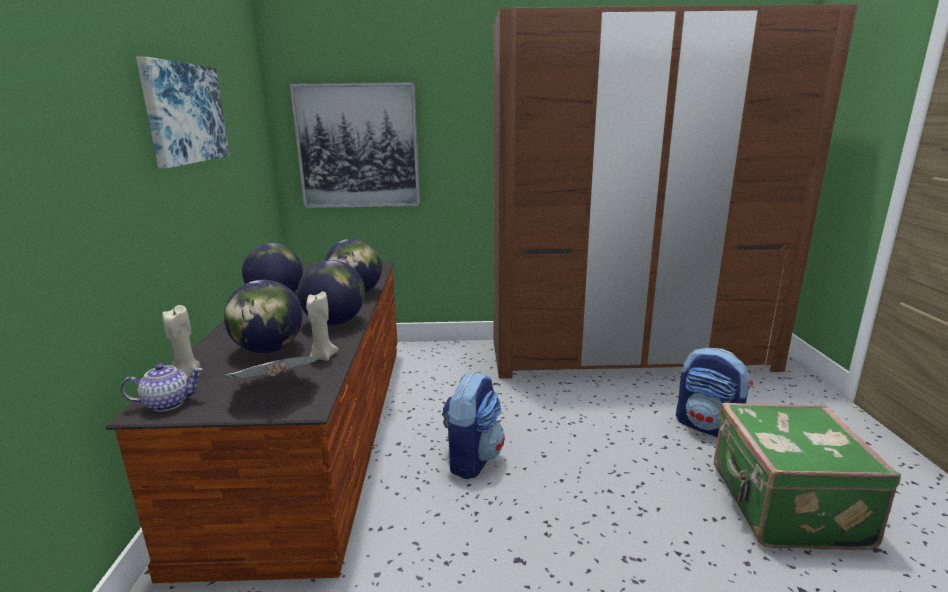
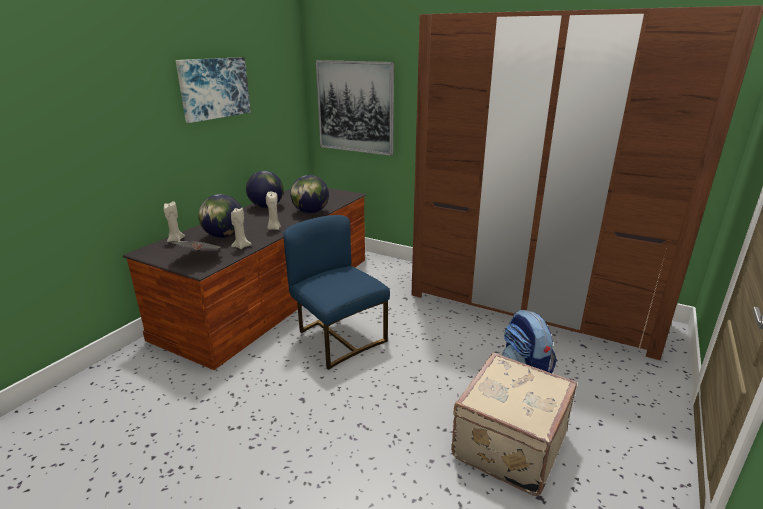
camera: 30 degrees right, 5 degrees up
(167, 403) = (153, 251): teapot -> none
(335, 323) = (274, 228): globe -> beige candle
(472, 458) = (338, 338): backpack -> blue chair
(784, 506) = (507, 444): green suitcase -> beige suitcase

